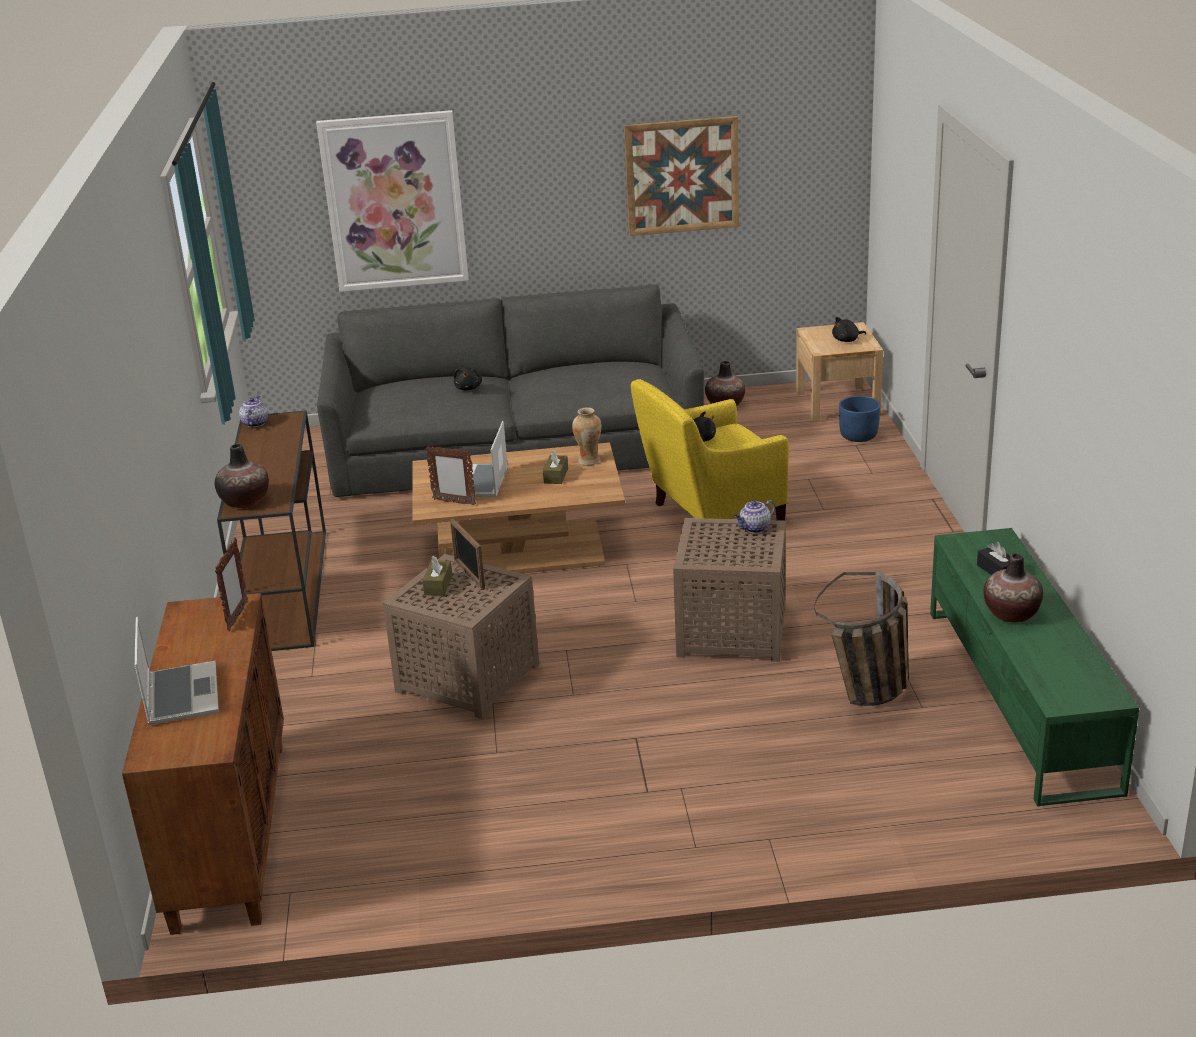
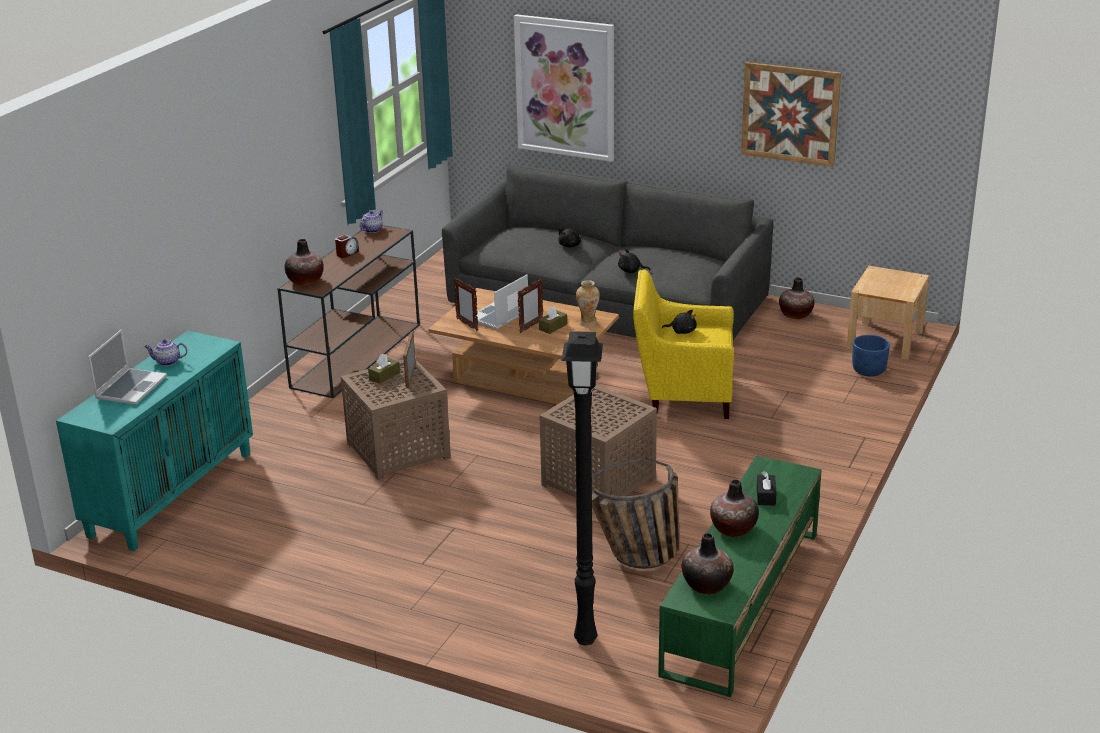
camera: 30 degrees right, 0 degrees up
(229, 832) = (171, 493): brown cabinet -> turquoise cabinet
(237, 617) = (211, 352): picture frame -> picture frame (531, 326)
(258, 456) = (347, 253): none -> alarm clock
(754, 528) = (627, 406): teapot -> teapot (167, 362)
(847, 340) = (894, 286): black plush toy -> black plush toy (631, 271)
(923, 800) = (587, 640): none -> black floor lamp
(1062, 678) = (707, 585): none -> vase

